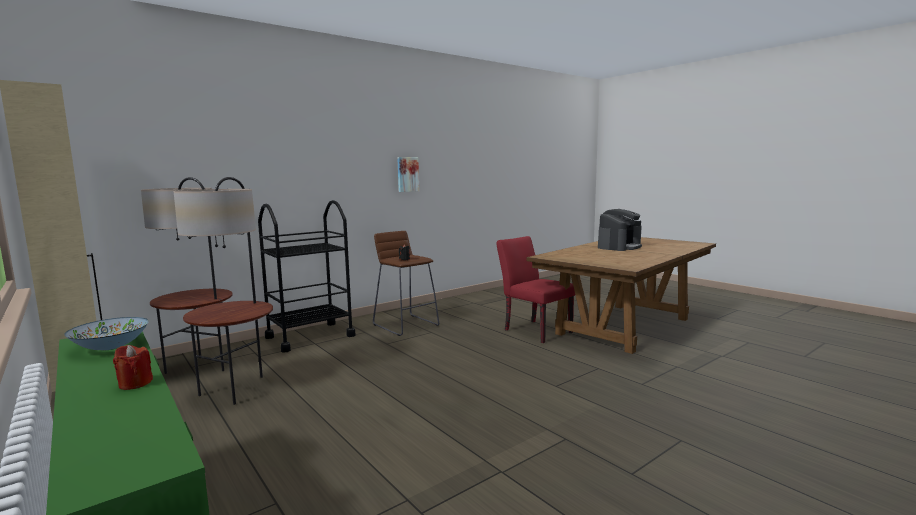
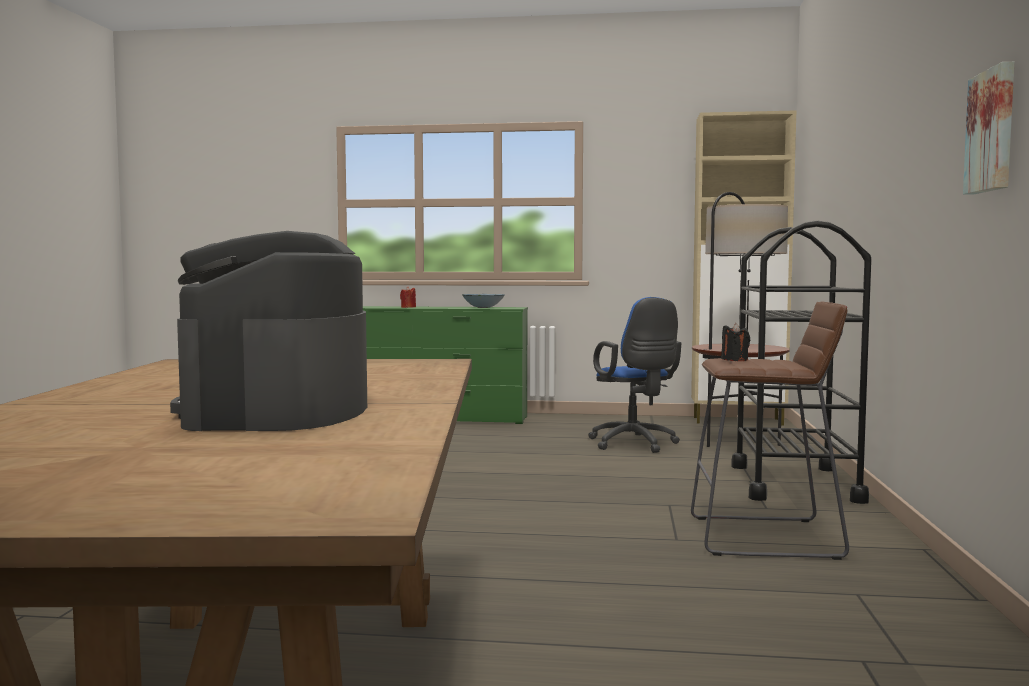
camera: 135 degrees right, 5 degrees down
(237, 389) = (635, 444): floor lamp -> blue office chair
(534, 330) = (498, 612): red chair -> none

